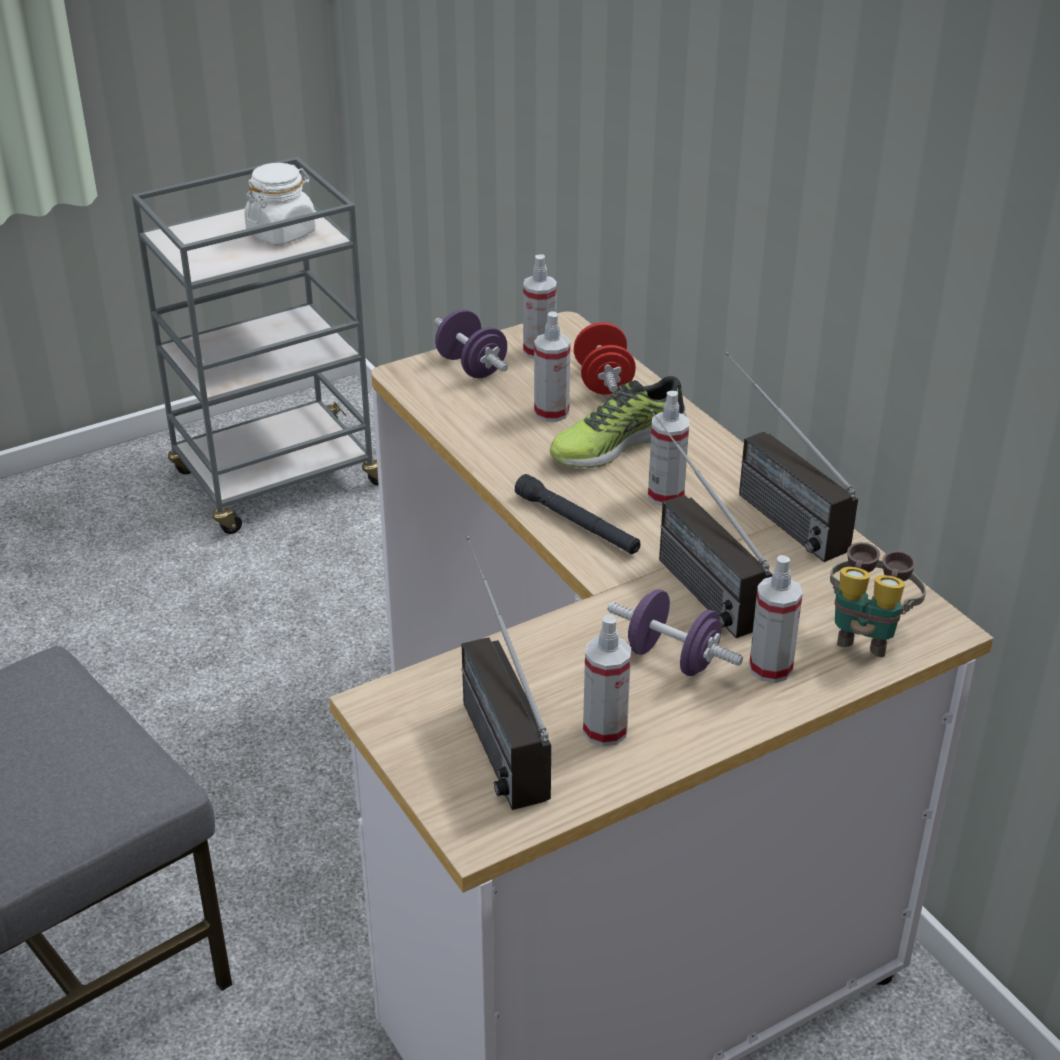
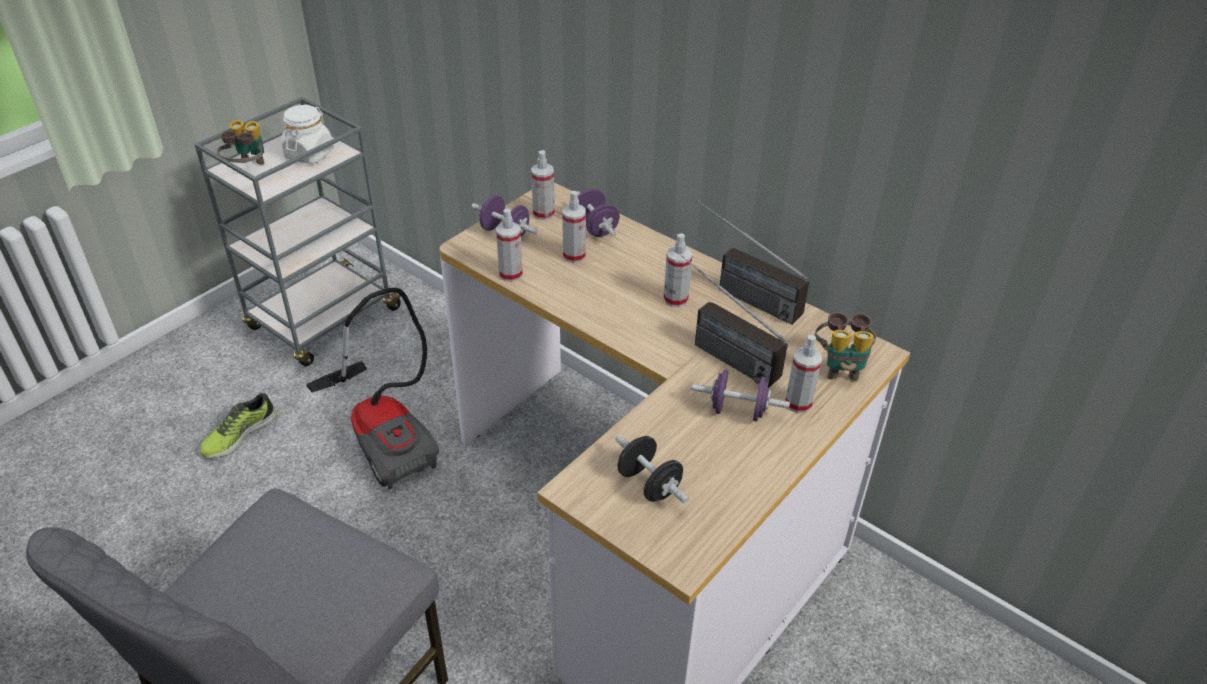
camera: 20 degrees left, 5 degrees up
(195, 240) = (248, 169): none -> binoculars
(295, 643) = (387, 433): none -> vacuum cleaner
(487, 723) = (649, 484): radio -> black dumbbell
(577, 524) = (632, 331): black flashlight -> none
(603, 381) = (595, 227): red dumbbell -> purple dumbbell
(605, 730) = (723, 470): spray bottle -> spray bottle (510, 274)
(616, 443) = (626, 269): shoe -> shoe (239, 434)

